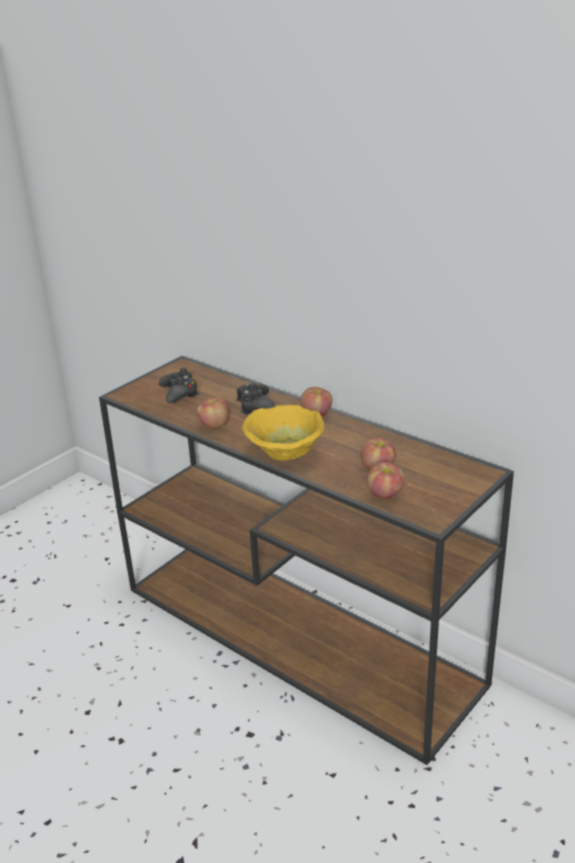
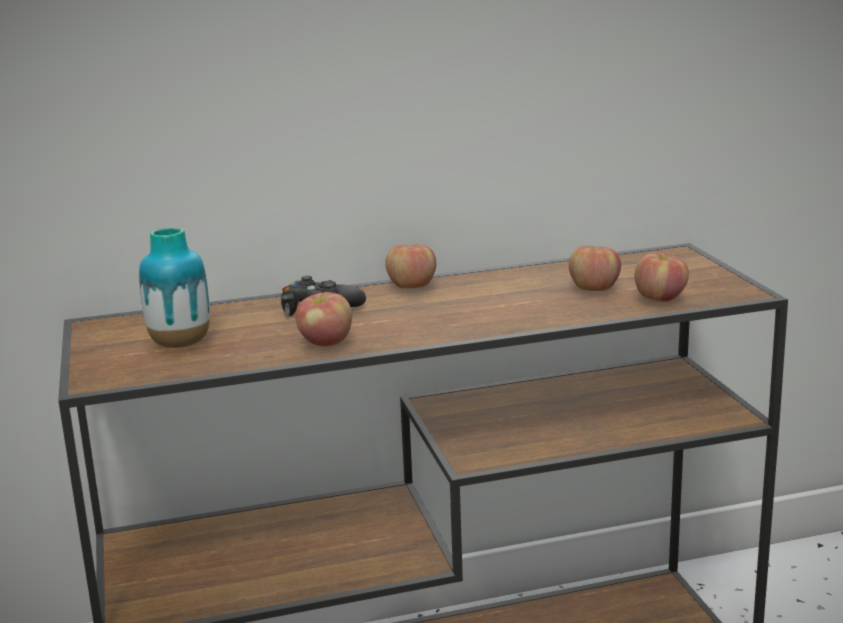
camera: 55 degrees left, 10 degrees down
(179, 393) = (180, 344): black game controller -> vase
(284, 452) = (476, 322): yellow bowl -> none

